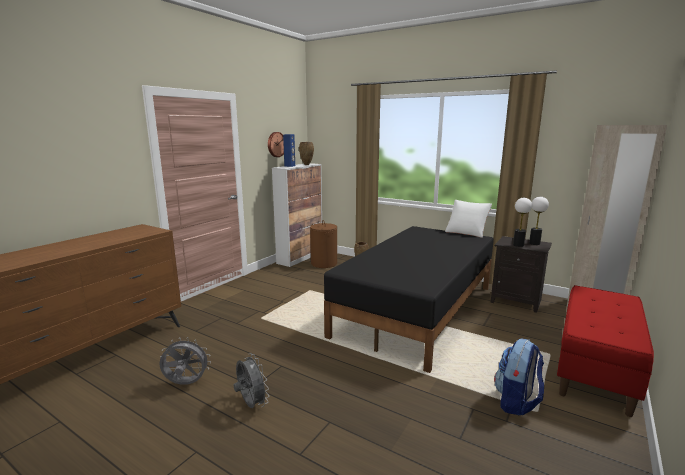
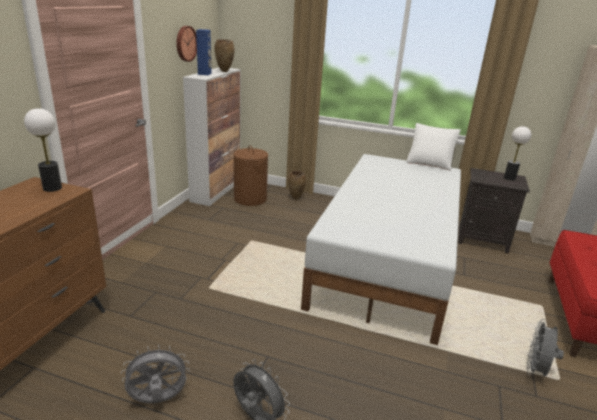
camera: 15 degrees left, 10 degrees up
(418, 310) = (388, 260): black bed -> white bed
(516, 402) = (536, 370): backpack -> grey fan
(518, 245) = (495, 181): table lamp -> table lamp (52, 188)

